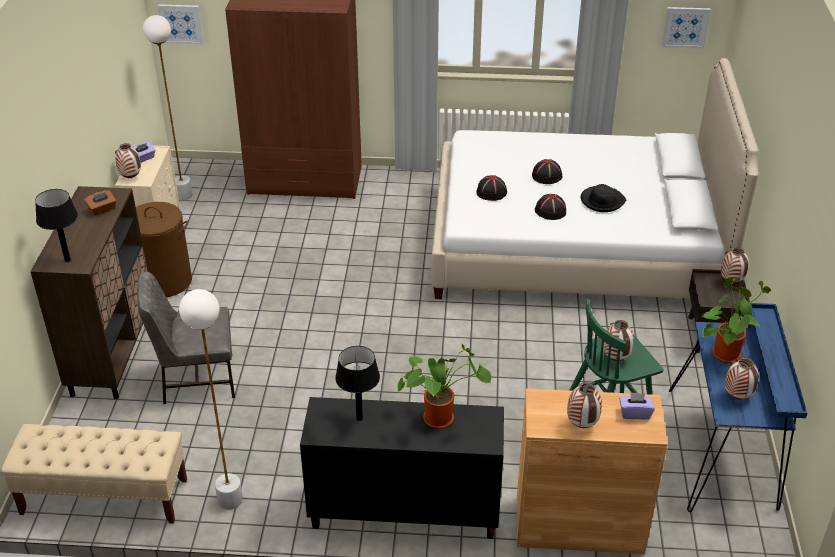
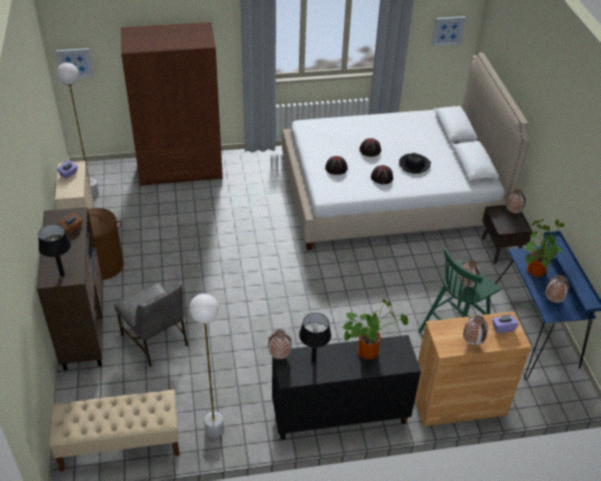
camera: 15 degrees left, 5 degrees up
(131, 177) = (65, 191): vase -> vase (280, 356)
(196, 379) = (156, 340): grey chair -> grey chair turned 105 degrees counterclockwise

